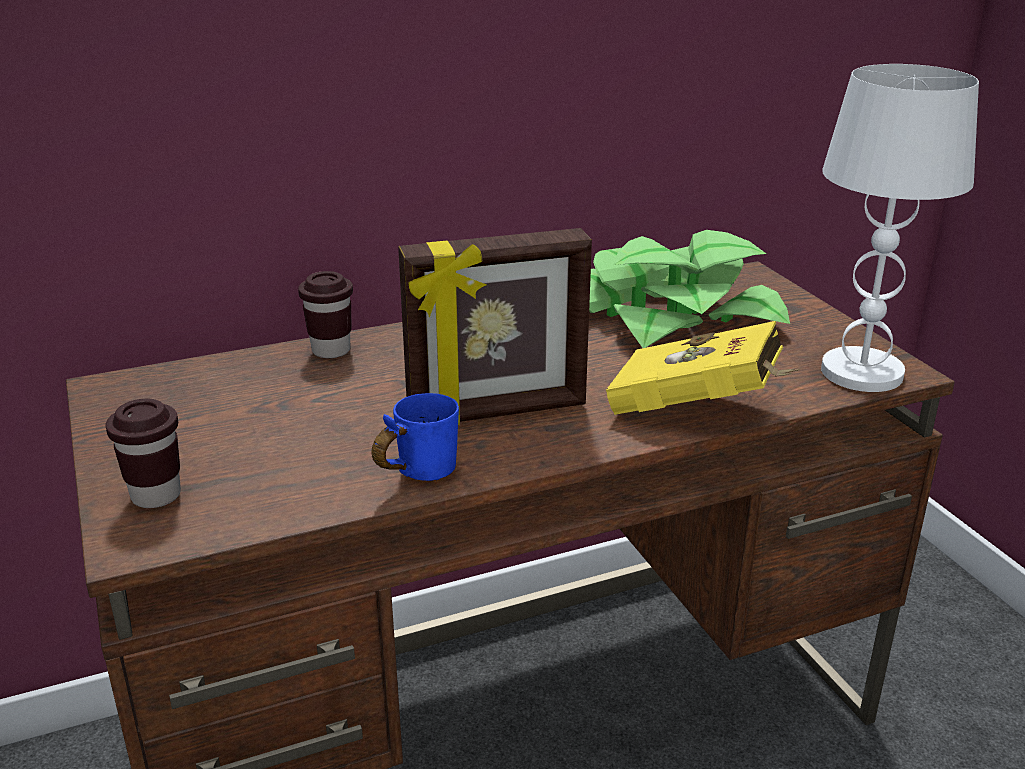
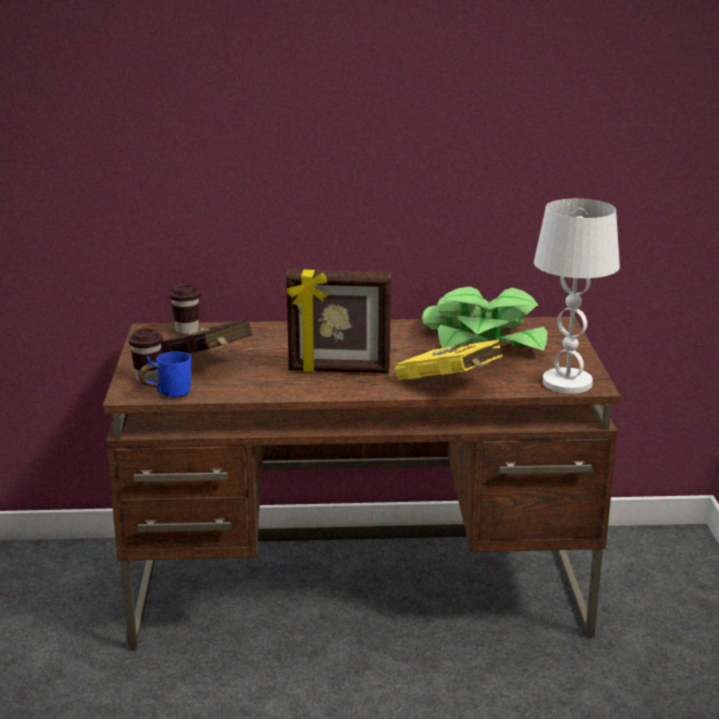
camera: 20 degrees right, 5 degrees down
(251, 442) = (205, 364): none -> red book
(331, 350) = (273, 329): brown cup -> brown cup (187, 330)
(413, 473) = (275, 389): blue mug -> blue mug (167, 393)

